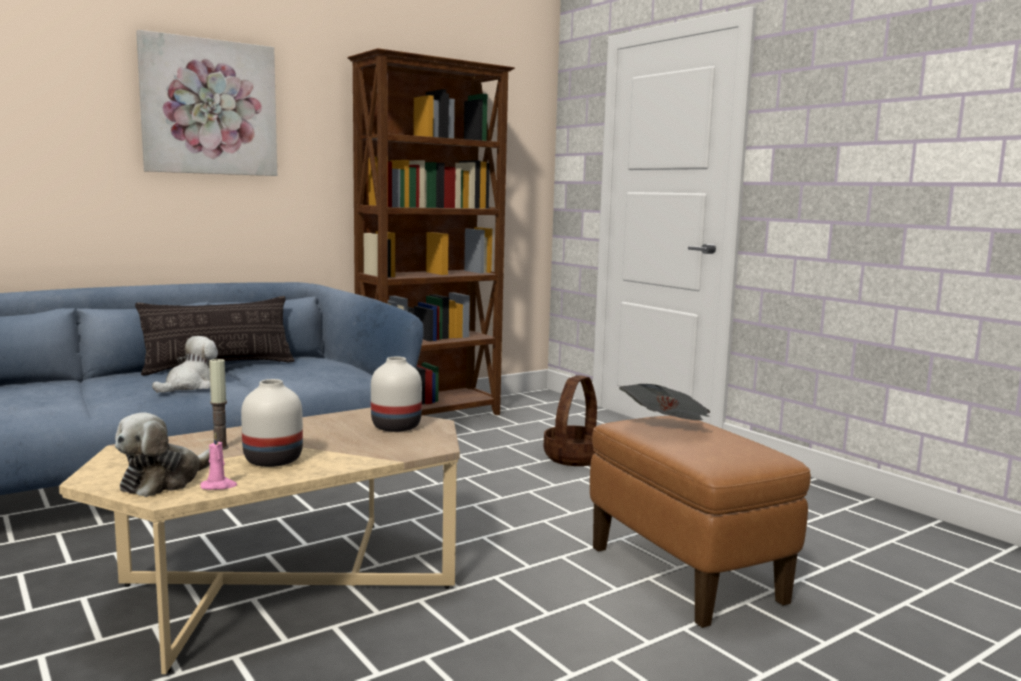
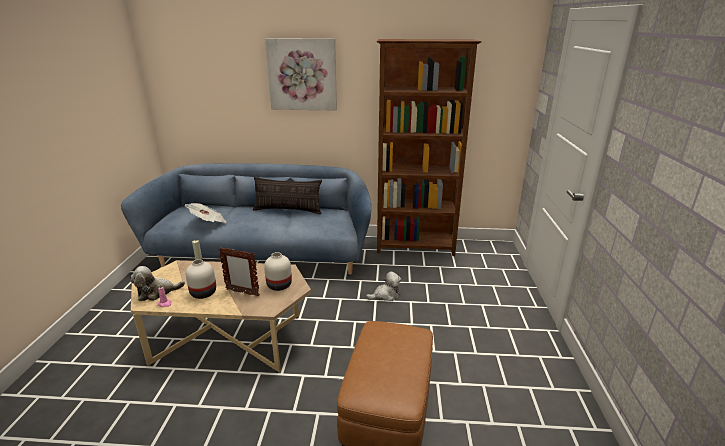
camera: 40 degrees right, 15 degrees up
(190, 386) = (261, 222): plush toy -> plush toy (385, 295)
(348, 445) = (242, 292): none -> picture frame
(574, 457) = (450, 306): basket -> none
(666, 427) = (389, 342): newspaper -> newspaper (208, 222)

